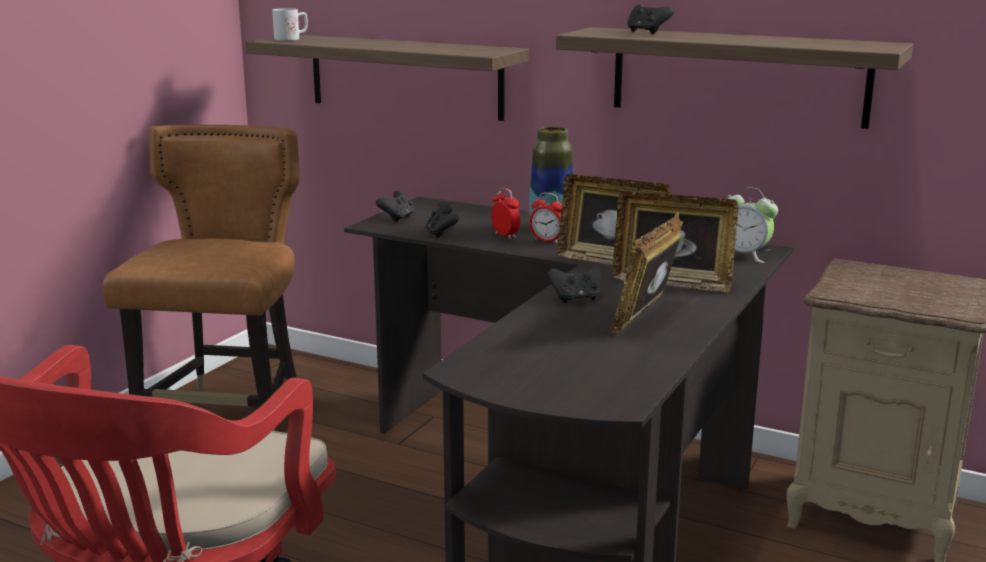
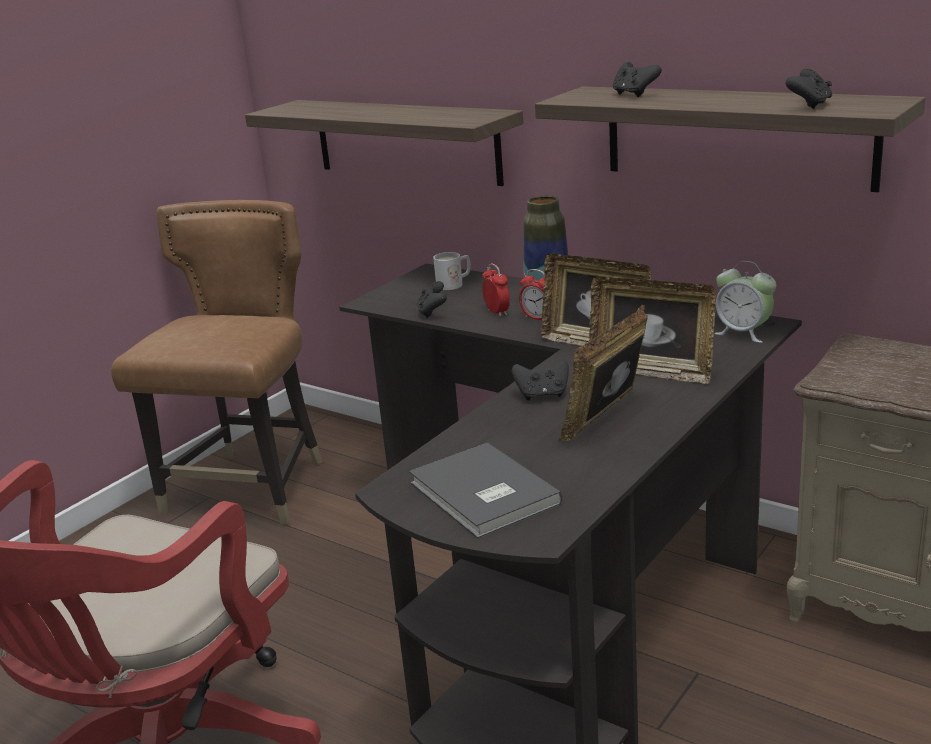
camera: 10 degrees right, 5 degrees up
(292, 39) = (291, 108): white mug -> white mug (454, 284)
(397, 218) = (395, 293): black game controller -> black game controller (809, 106)
(550, 374) = (482, 495): none -> grey book

